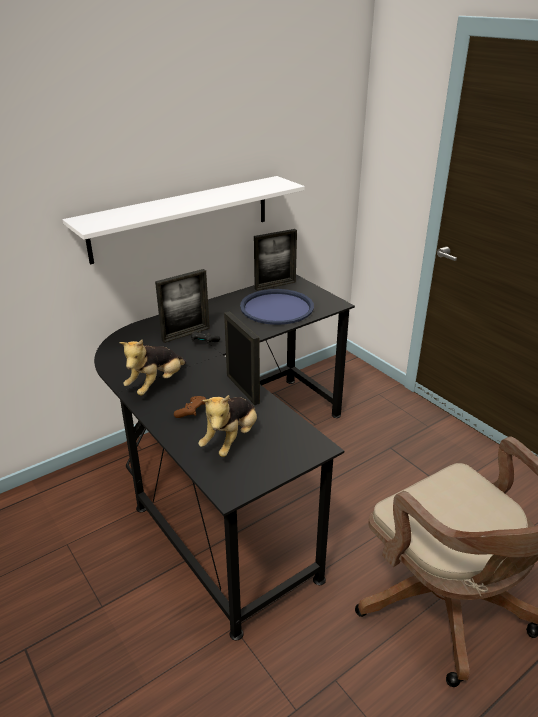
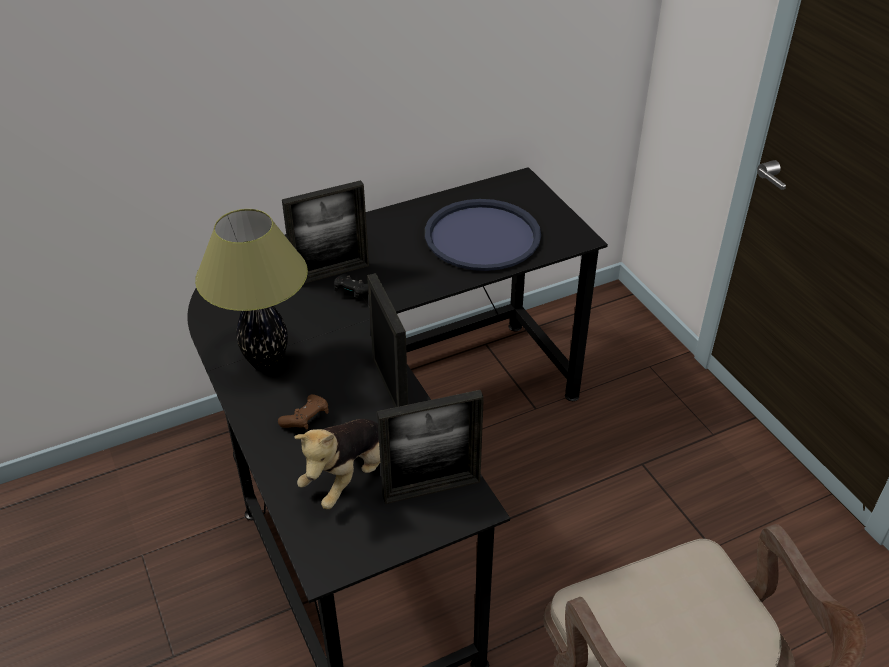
camera: 10 degrees right, 10 degrees up
(156, 384) = (267, 362): plush toy -> table lamp
(182, 218) = (340, 88): white shelf -> none
(275, 285) = (492, 190): picture frame -> picture frame (431, 489)

